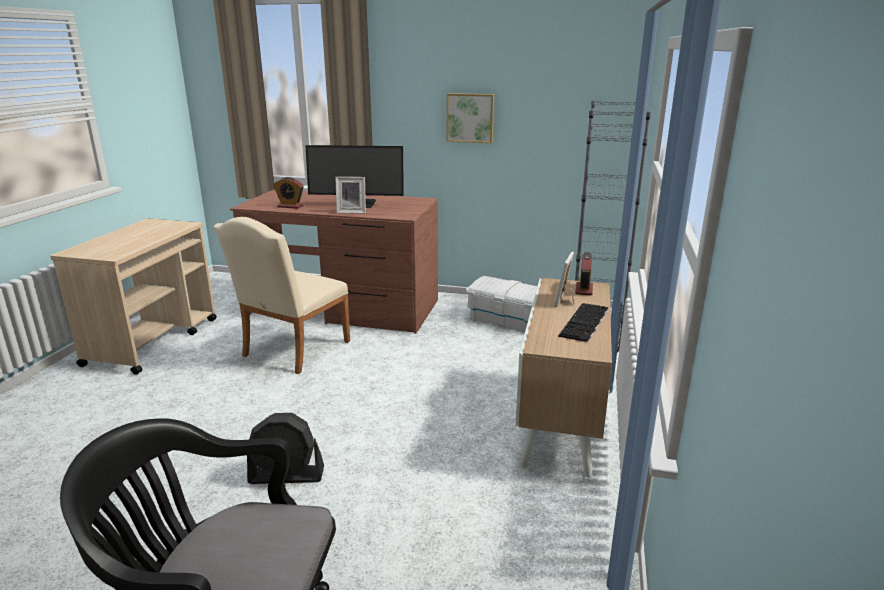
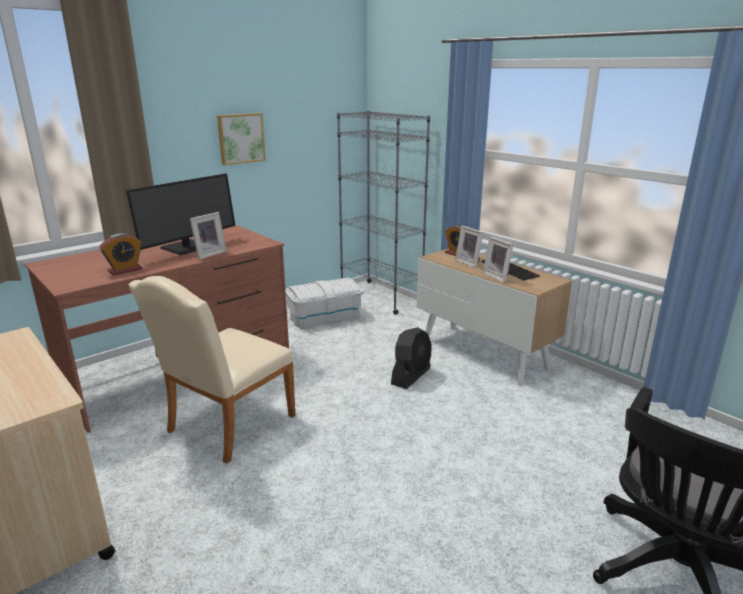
camera: 55 degrees left, 0 degrees up
(287, 475) = (448, 490): black fan -> black fan (411, 376)
(292, 351) = (225, 427): beige chair -> beige chair turned 60 degrees clockwise
(546, 322) = (498, 277): none -> picture frame

